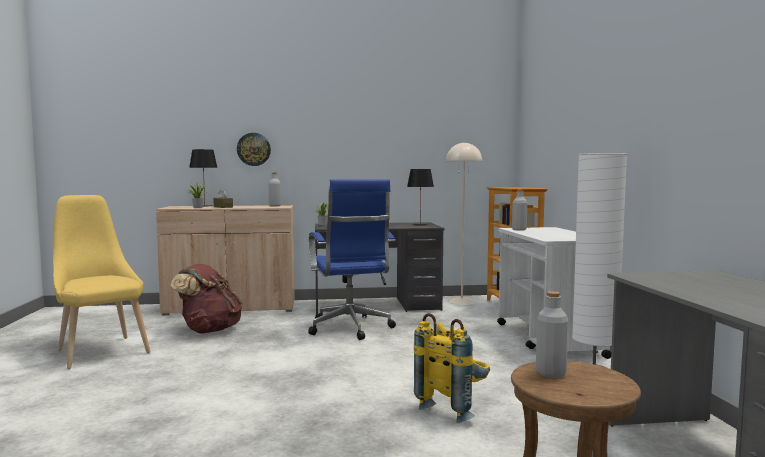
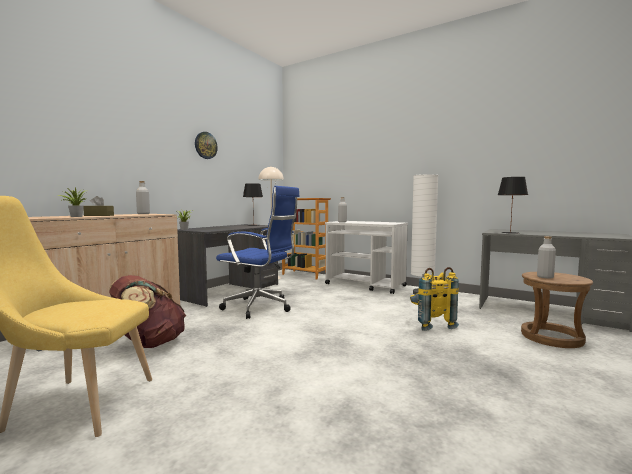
camera: 50 degrees left, 0 degrees up
(204, 206) = (61, 216): black table lamp -> black table lamp (510, 233)
(253, 149) = (108, 156): wall clock -> wall clock (205, 145)

